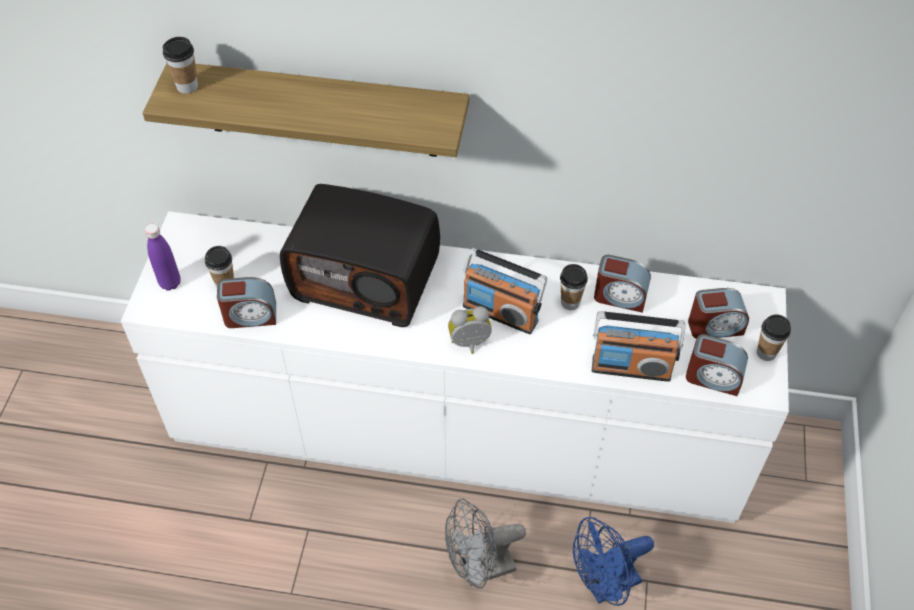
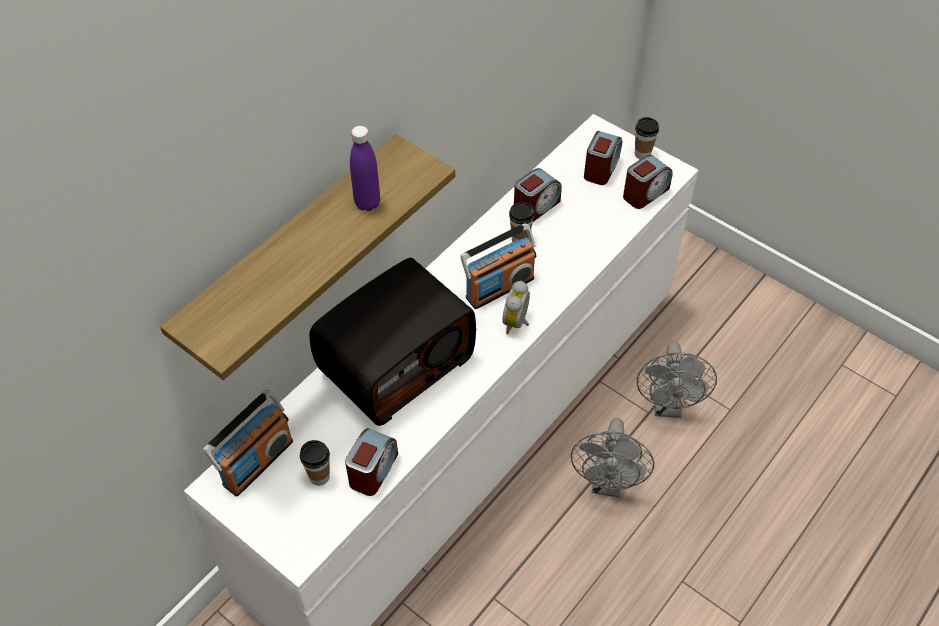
camera: 60 degrees left, 0 degrees up
(170, 283) = (282, 523): purple bottle -> purple bottle (367, 203)
(187, 86) = (215, 323): cup -> none
(604, 585) = (668, 406): blue fan -> grey fan
(631, 367) = (606, 234): radio -> radio (257, 462)

